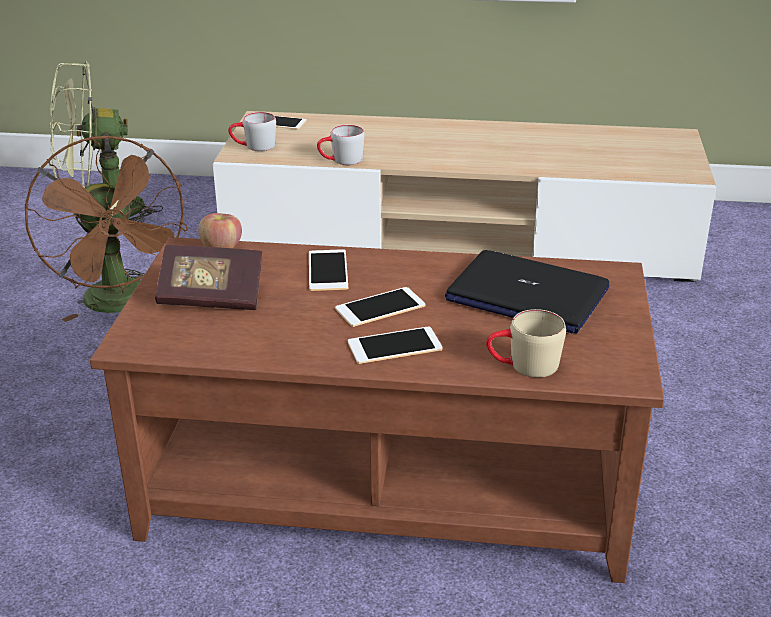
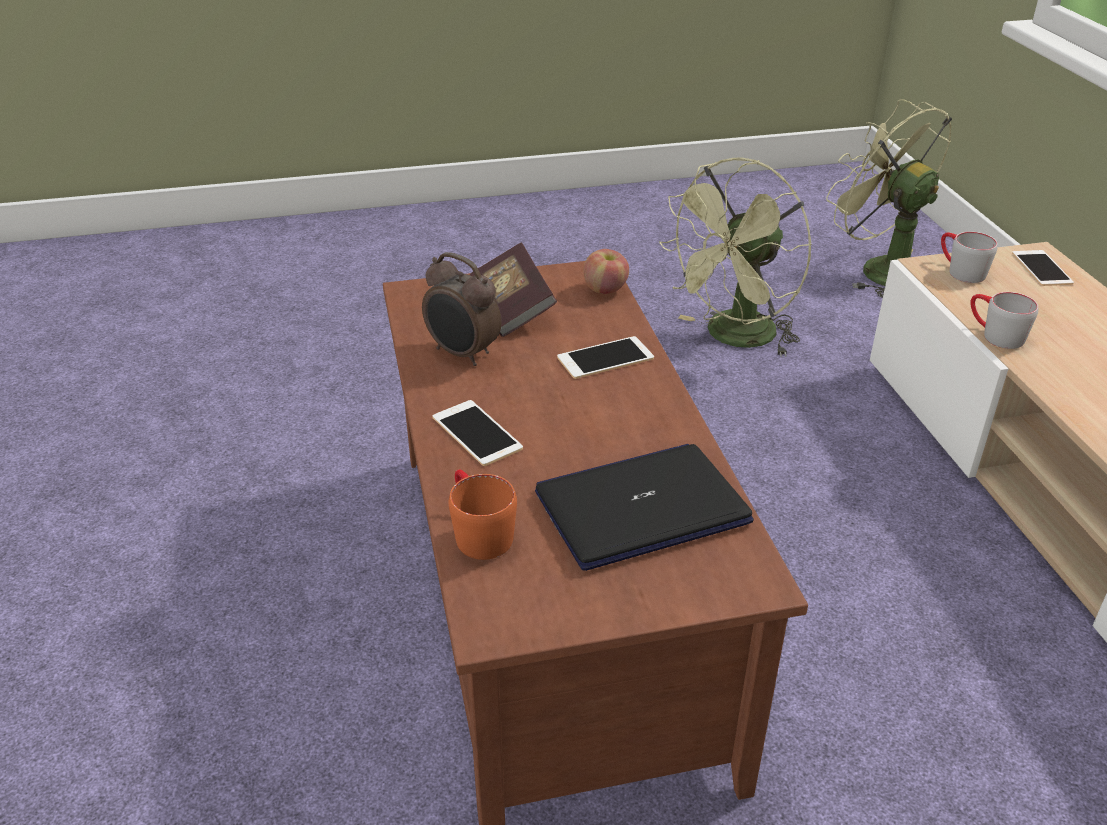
camera: 70 degrees right, 5 degrees up
(123, 304) = (733, 338): brown fan -> green fan
(268, 334) = (462, 354): none -> alarm clock
(380, 307) = (549, 407): phone -> none
(523, 366) = (477, 531): beige mug -> orange mug
(526, 295) = (642, 507): laptop -> laptop turned 60 degrees clockwise

